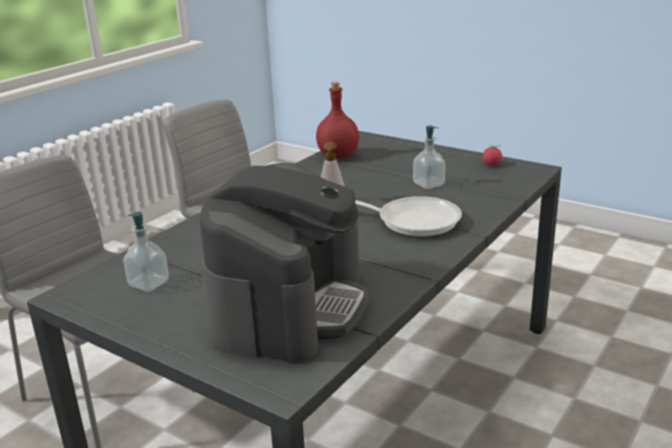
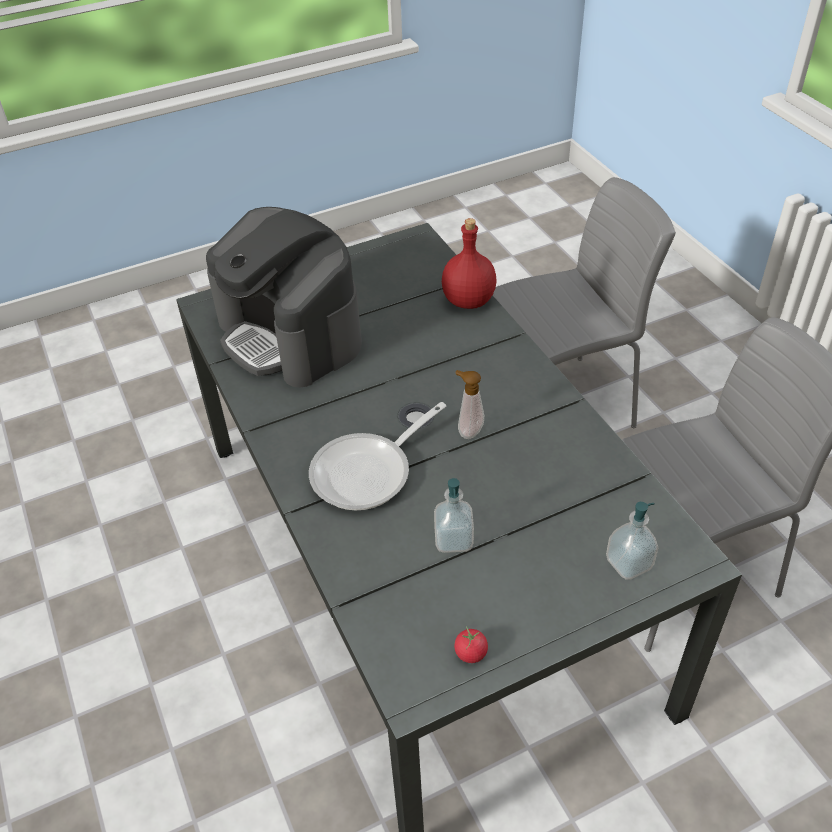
camera: 120 degrees right, 20 degrees up
(149, 284) = (398, 277): soap dispenser -> soap dispenser (629, 563)
(338, 155) = (629, 499): red bottle -> red bottle (469, 301)

